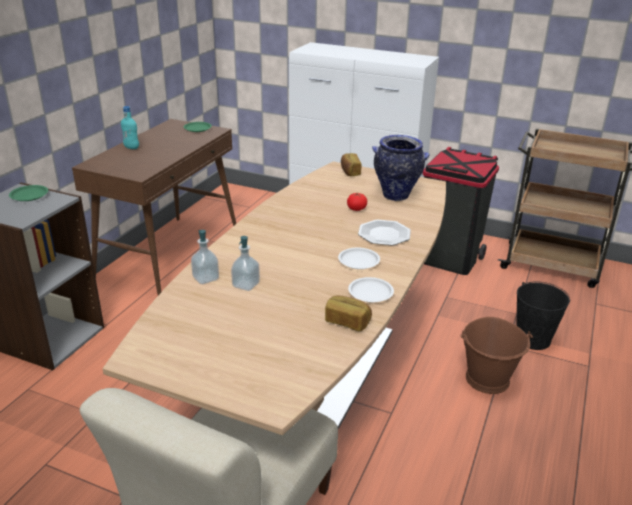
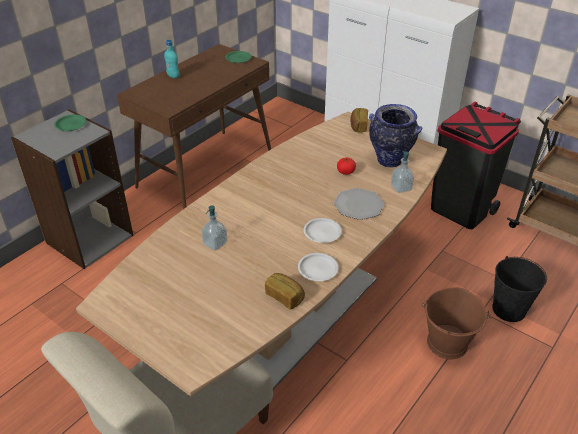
camera: 15 degrees right, 10 degrees up
(205, 278) = (185, 231): soap dispenser -> soap dispenser (401, 188)

